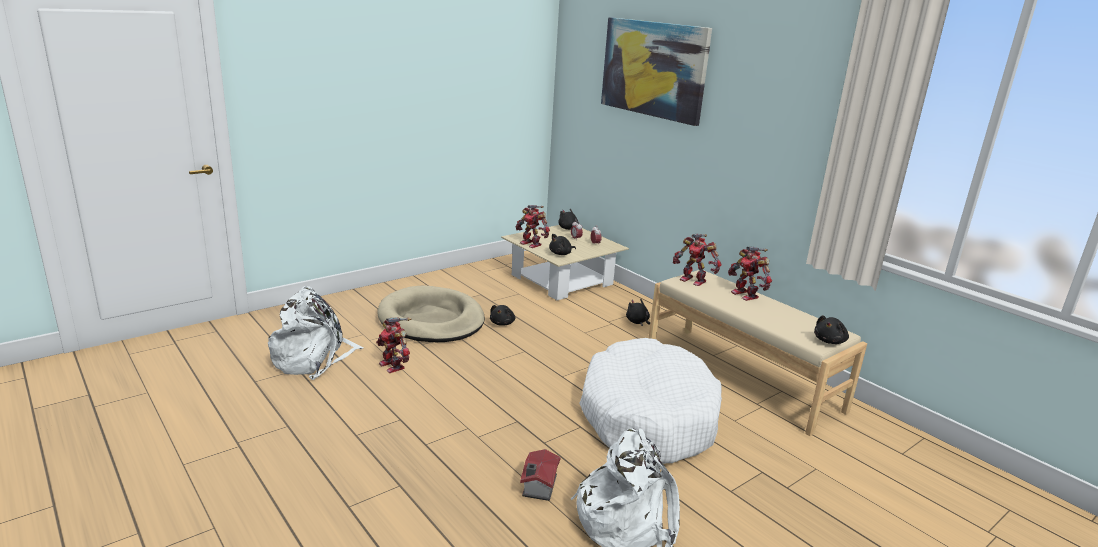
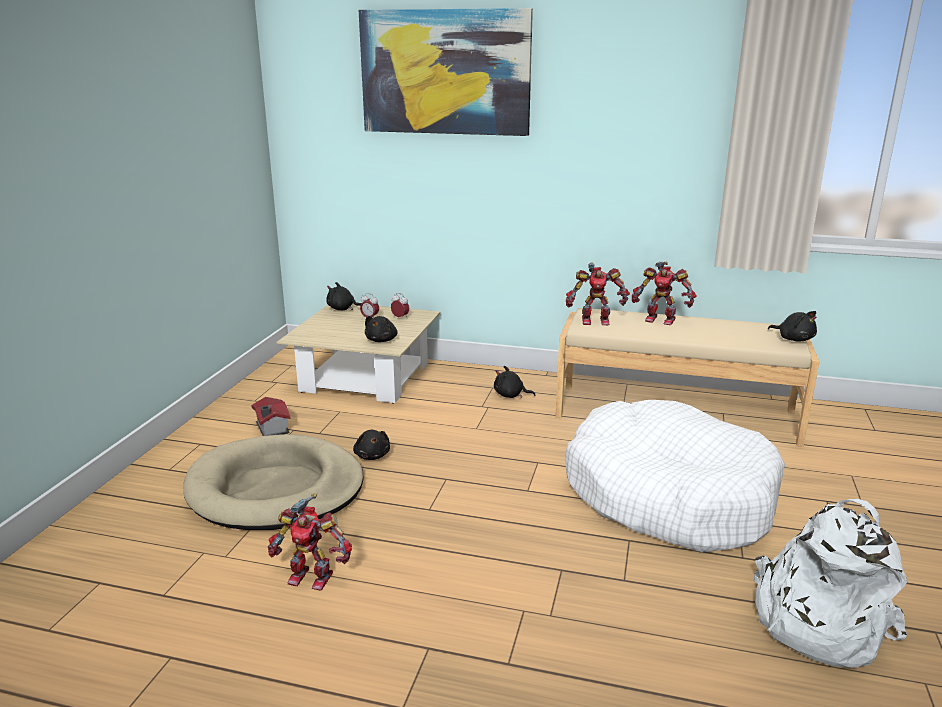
camera: 35 degrees left, 0 degrees up
(314, 359) = (176, 627): white backpack -> none
(531, 244) = (329, 339): toy robot -> none
(538, 486) = (696, 637): toy house -> toy house (271, 429)
(830, 341) = (794, 339): black plush toy -> black plush toy turned 45 degrees counterclockwise

